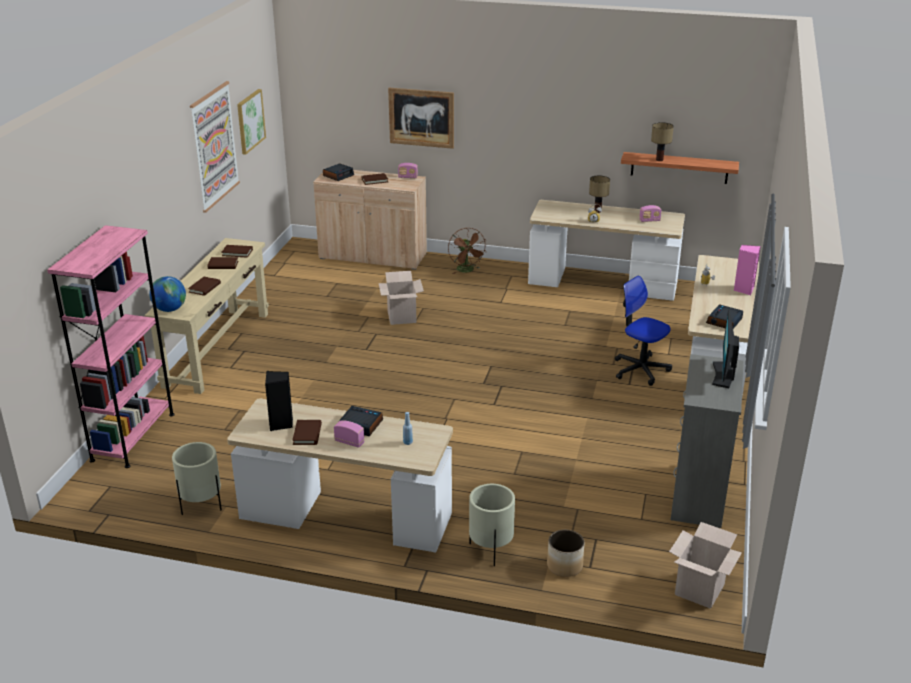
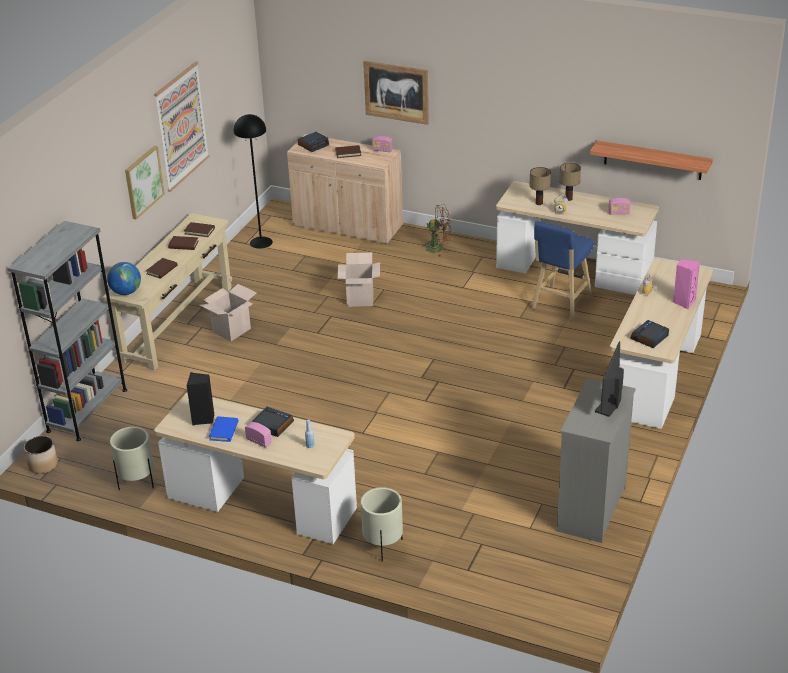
camera: 10 degrees right, 5 degrees up
(133, 437) = (87, 410): pink bookcase -> grey bookcase
(250, 121) = (223, 94): picture -> picture (143, 182)
(289, 274) = (261, 242): none -> black floor lamp
(307, 434) = (224, 431): brown book -> blue book
(467, 270) = (439, 248): brown fan -> brown fan turned 75 degrees counterclockwise
(564, 566) = (445, 566): planter -> planter (43, 465)
(599, 312) = (560, 304): none -> blue stool
(640, 369) = (580, 372): office chair -> none
(660, 160) = (630, 153): table lamp -> table lamp (539, 203)
(699, 589) = (561, 599): cardboard box -> cardboard box (231, 330)

